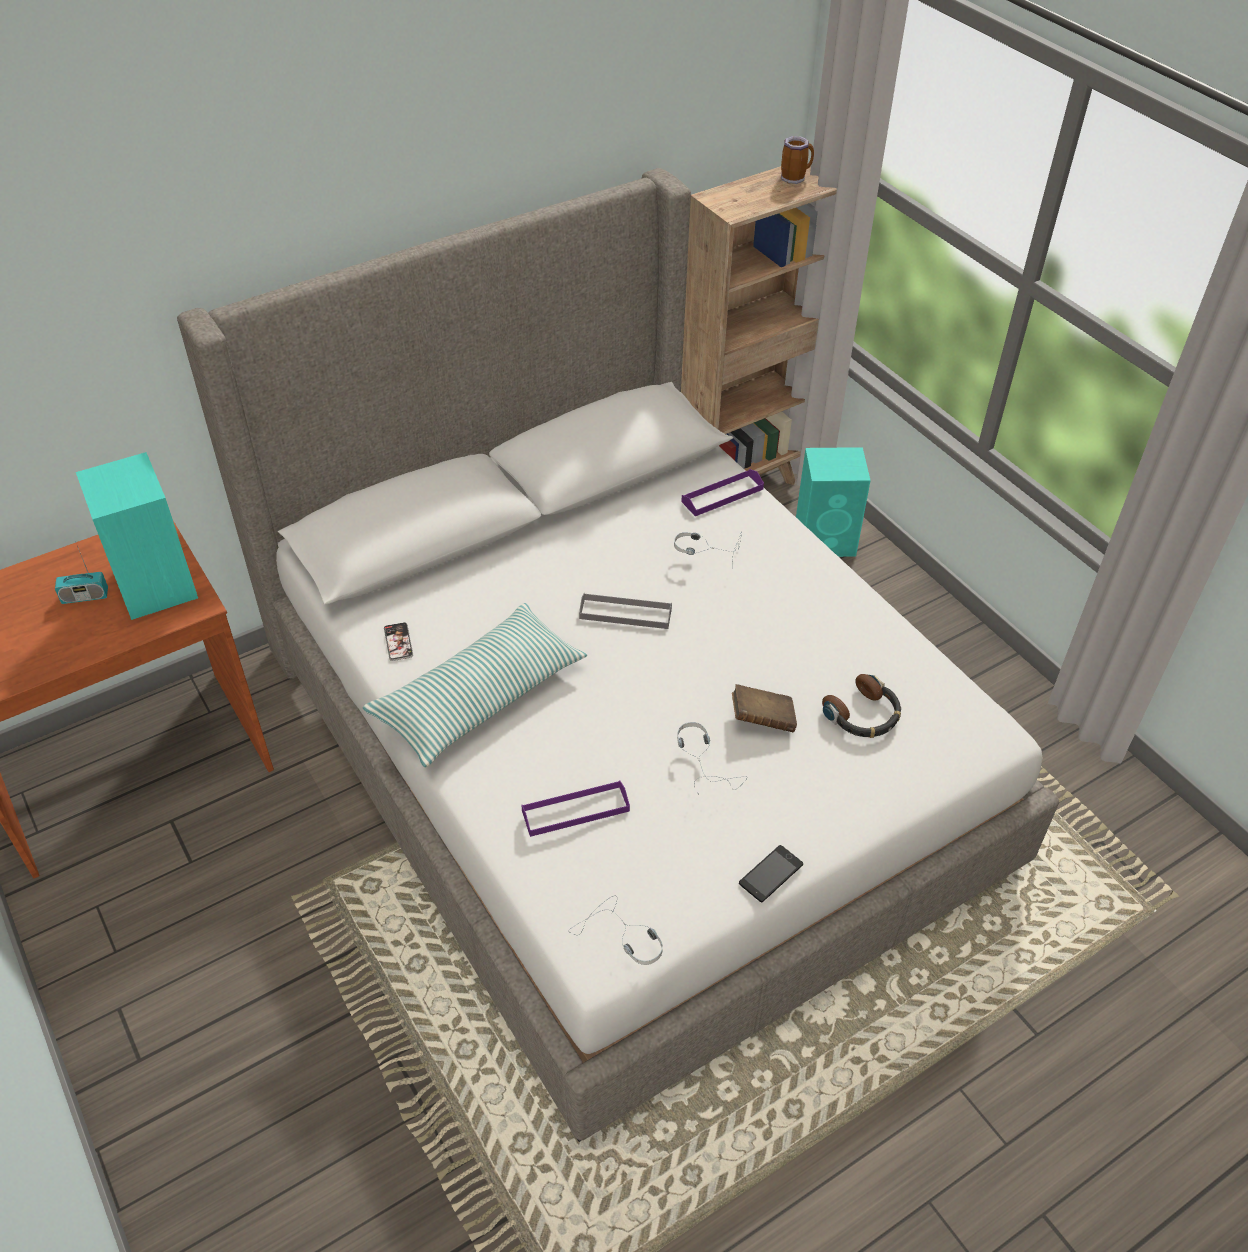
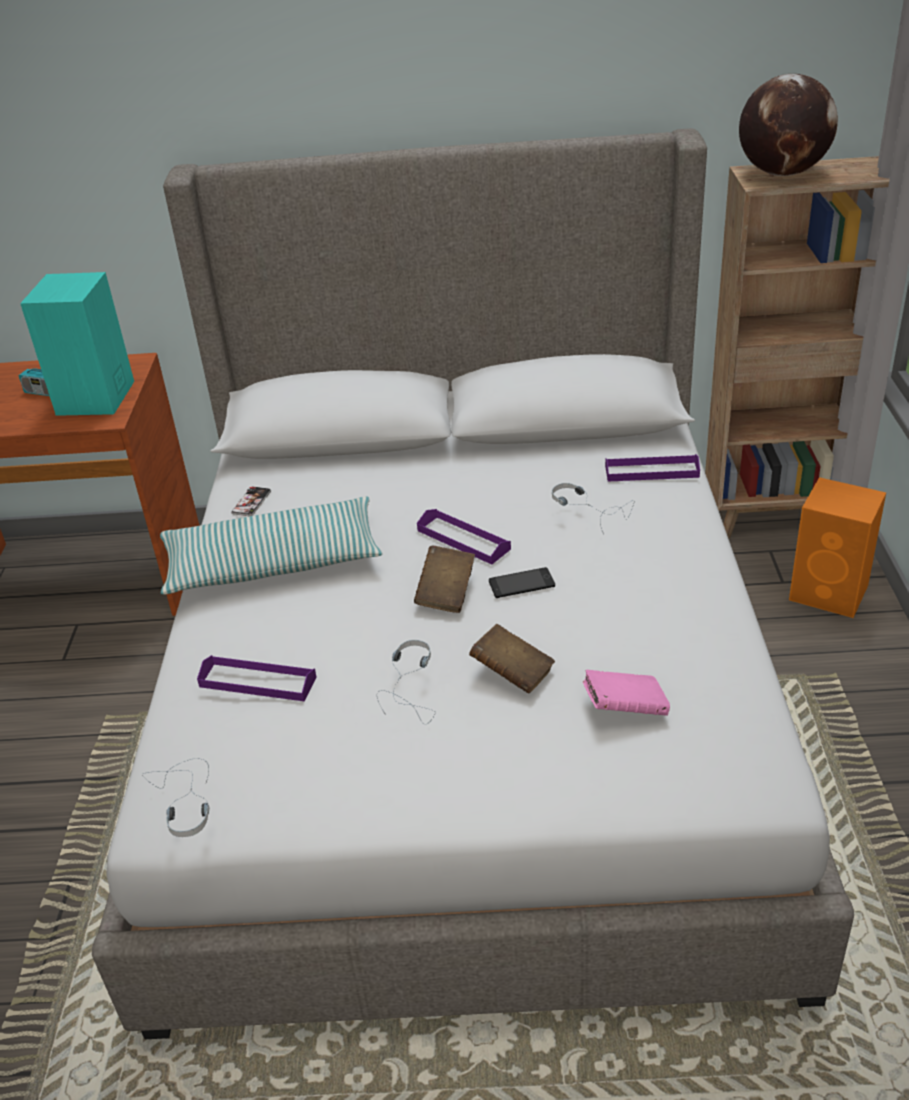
camera: 35 degrees right, 10 degrees down
(625, 614) = (463, 540): grey tray -> purple tray
(654, 669) = (446, 593): none -> brown book
(741, 196) = (782, 173): none -> globe
(771, 874) = (388, 816): phone -> phone (521, 583)
(794, 177) = (857, 167): mug -> none
(826, 539) = (830, 593): turquoise speaker -> orange speaker
(863, 715) = (625, 708): headphones -> pink book

